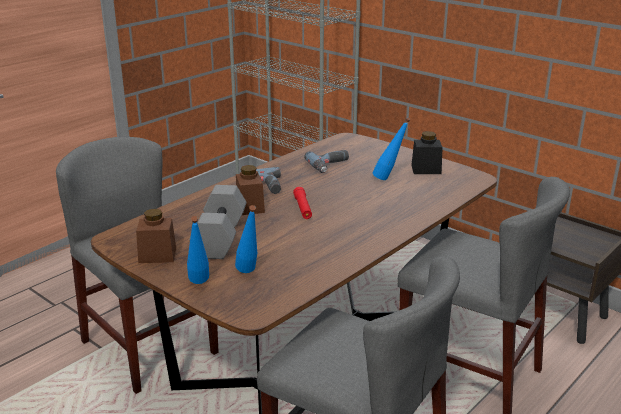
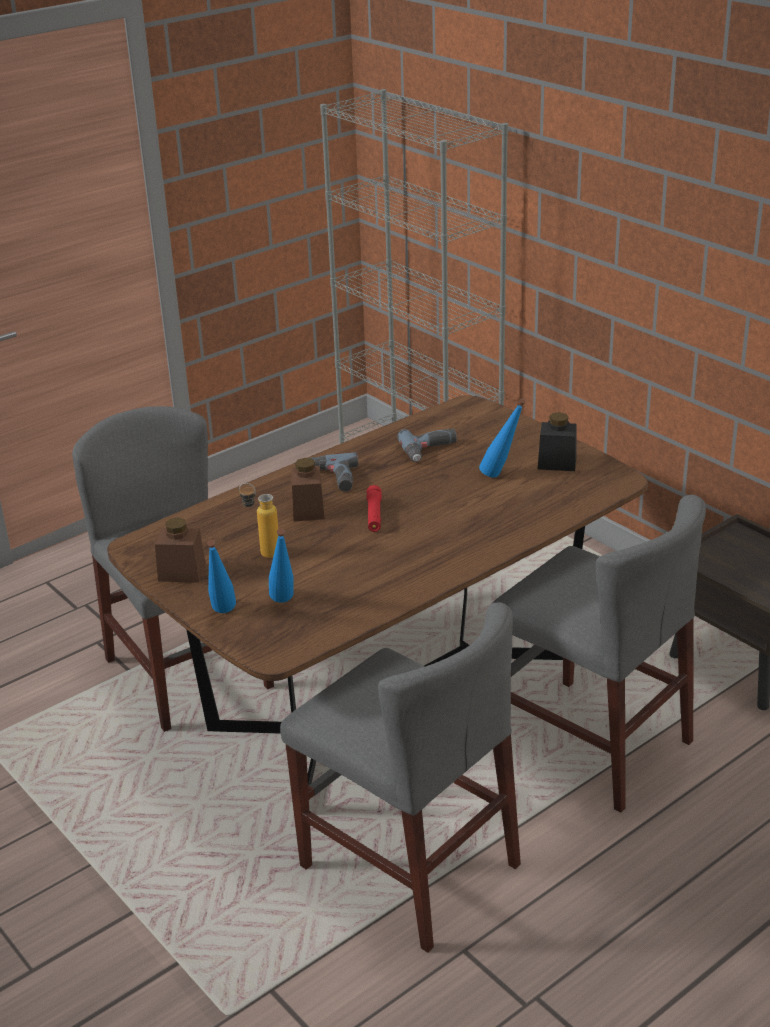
camera: 10 degrees right, 5 degrees up
(221, 238) = (262, 552): grey dumbbell -> bottle

